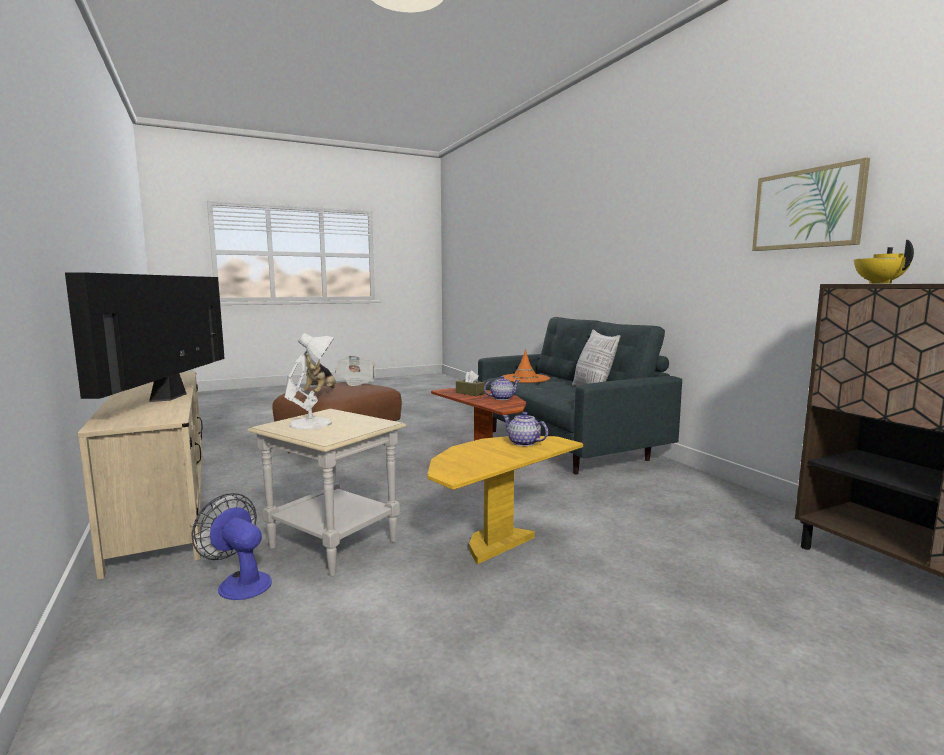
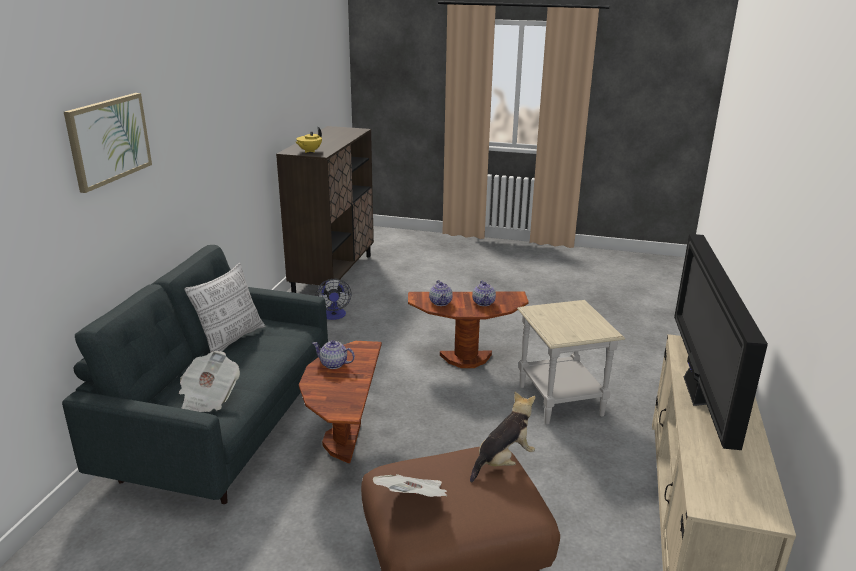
camera: 140 degrees left, 15 degrees up
(168, 397) = (696, 393): television -> television turned 150 degrees clockwise
(239, 582) = (627, 396): fan -> fan (334, 316)
(313, 423) = (578, 324): white table lamp -> none
(470, 393) = (337, 390): brown tissue box -> none
(478, 455) = (483, 302): none -> teapot
(497, 545) = (466, 359): yellow side table -> brown side table
(525, 379) = (208, 398): orange hat -> newspaper
(807, 209) = (241, 112): picture -> picture (109, 140)

